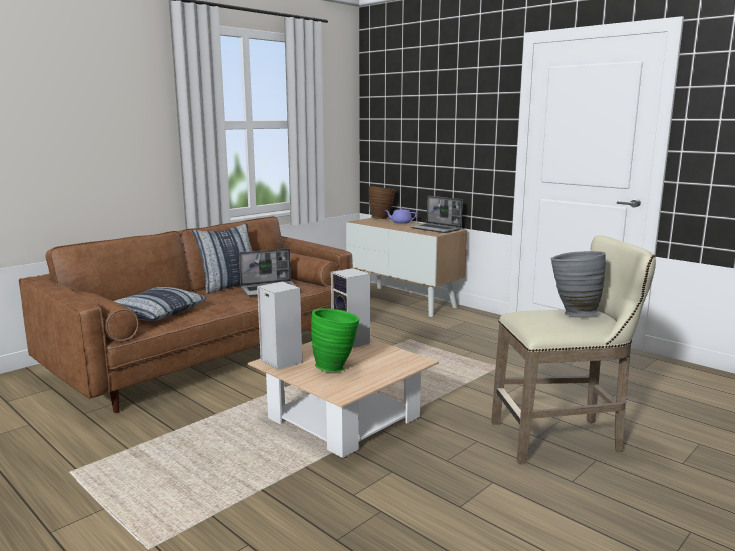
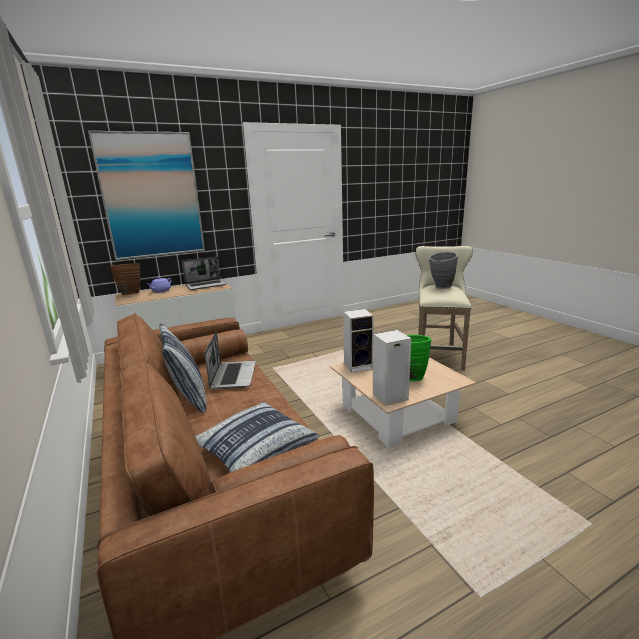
camera: 70 degrees left, 5 degrees up
(422, 122) = (151, 196): none -> picture

